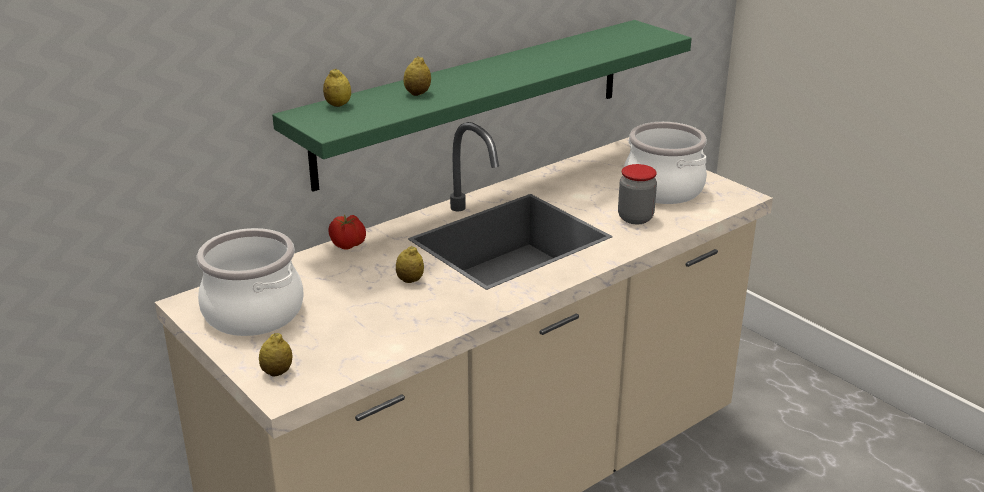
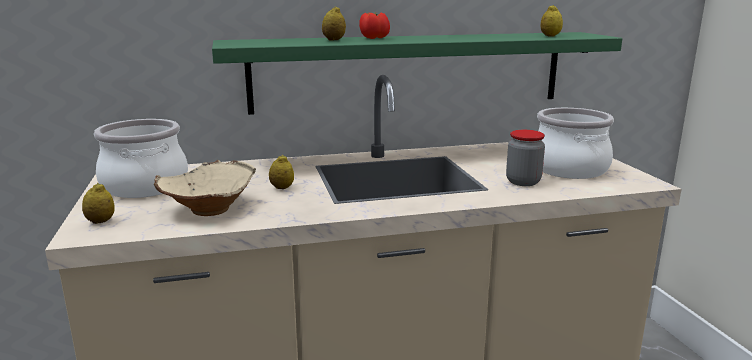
camera: 25 degrees right, 10 degrees down
(338, 105) = (265, 40): lemon -> lemon (550, 36)
(348, 245) = (268, 163): tomato -> tomato (375, 38)
(369, 328) = (208, 209): none -> beige bowl

